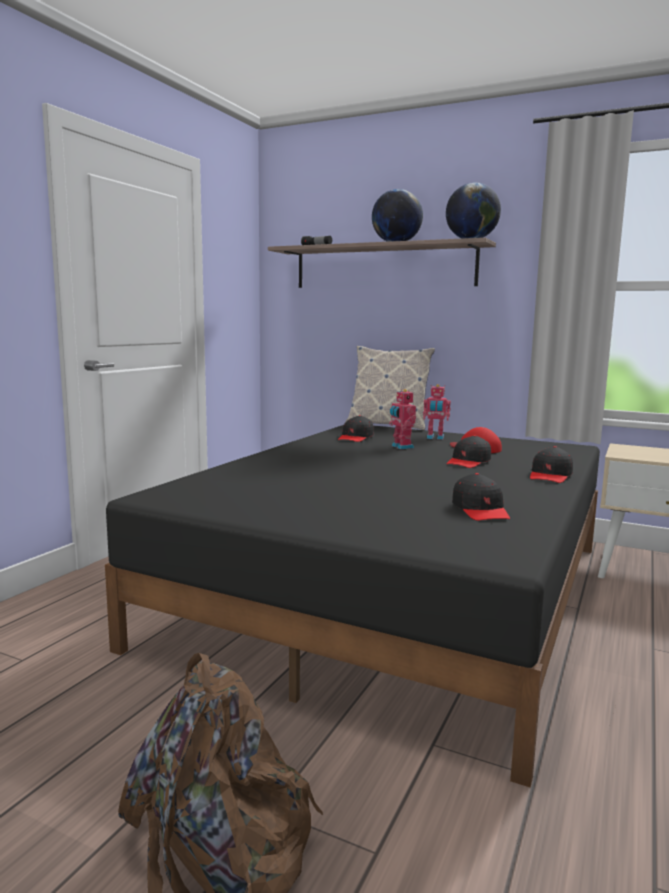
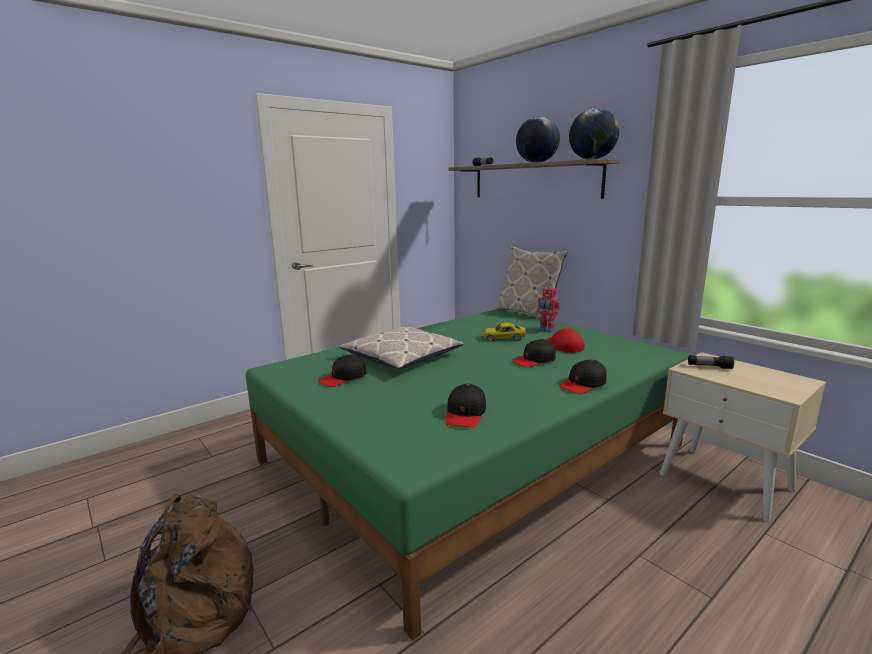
camera: 25 degrees right, 5 degrees up
(312, 471) = (402, 356): none -> pillow
(356, 437) = (482, 325): black cap -> black cap (343, 378)
(398, 591) = (473, 453): black bed -> green bed
(401, 447) = (503, 338): toy robot -> yellow toy car
(635, 452) = (709, 367): none -> flashlight

